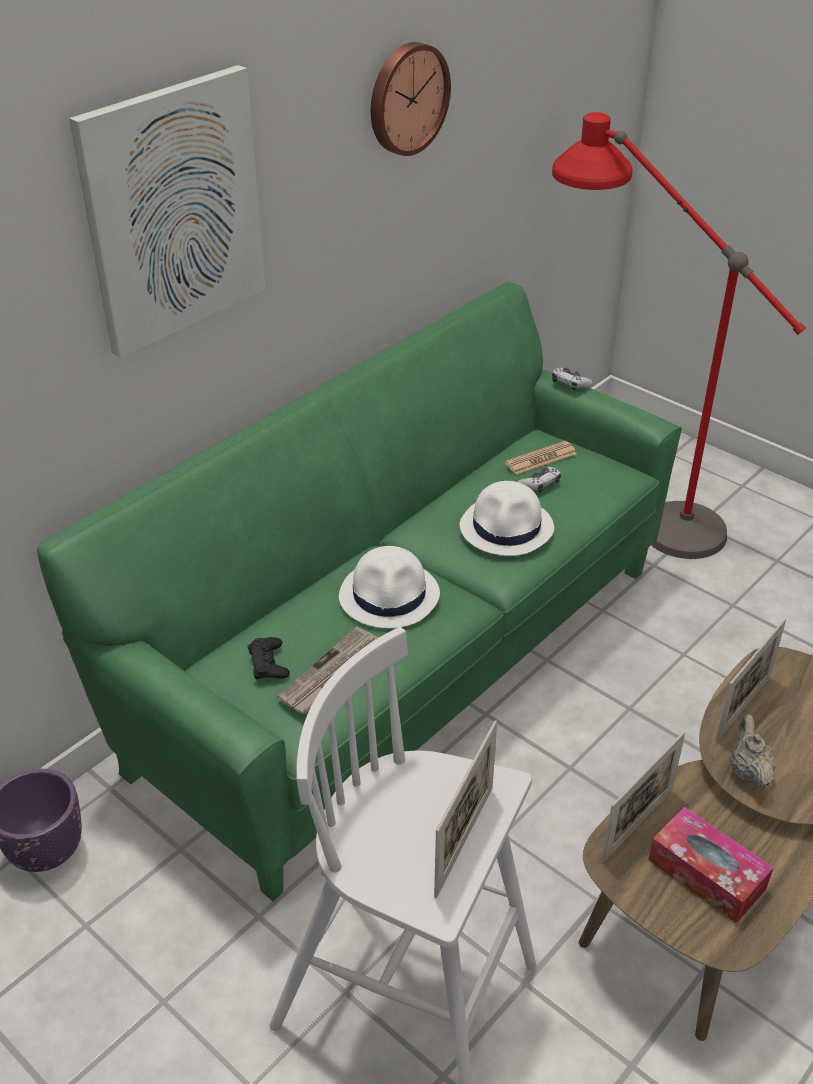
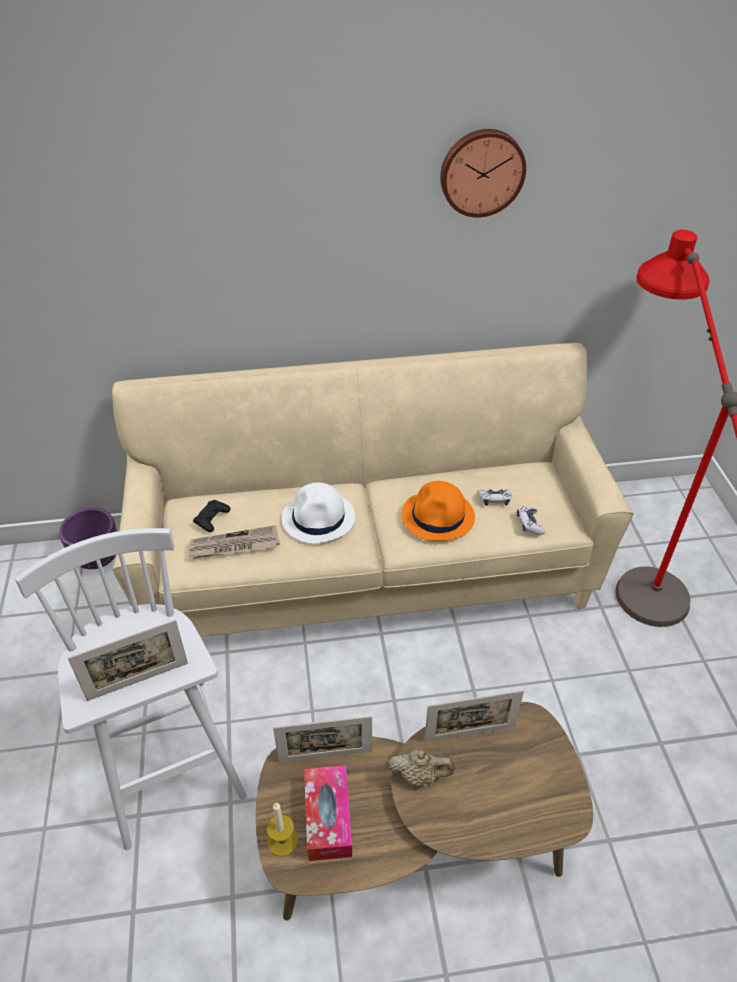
camera: 40 degrees right, 5 degrees up
(173, 211) = (241, 203): picture -> none
(404, 664) = (367, 572): green sofa -> beige sofa
(507, 527) = (438, 516): white hat -> orange hat
(541, 459) = (518, 483): newspaper -> none
(570, 384) = (582, 439): game controller -> game controller (529, 524)
(692, 925) = (282, 840): none -> candle
(748, 771) = (420, 776): beige teapot -> beige teapot turned 60 degrees clockwise

